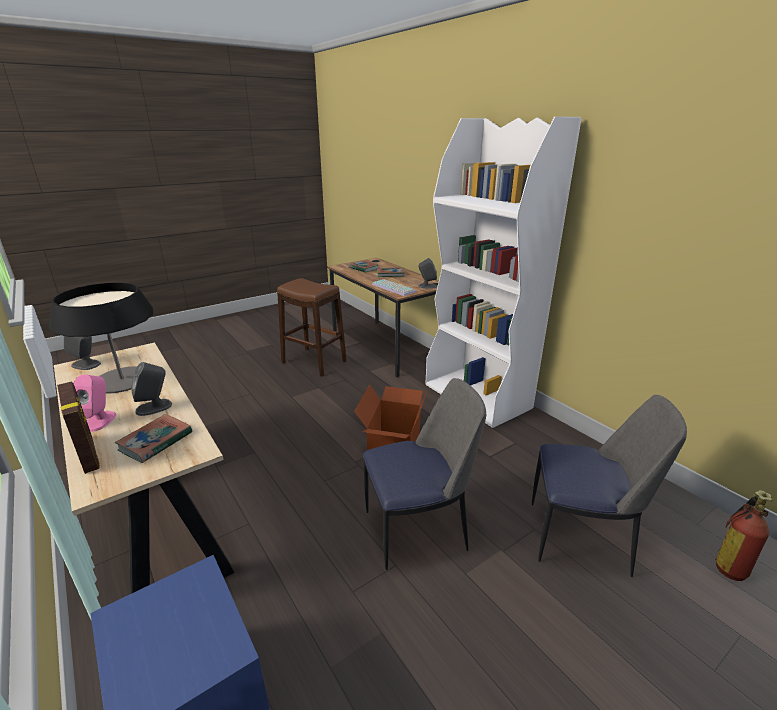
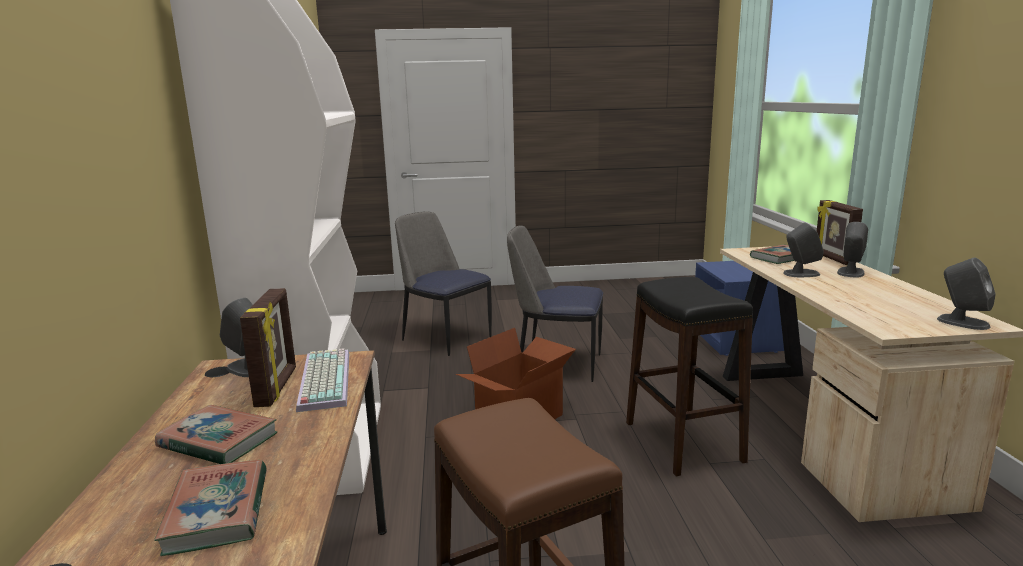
camera: 150 degrees left, 10 degrees down
(99, 421) = (850, 272): pink speaker -> grey speaker
(122, 379) = (871, 298): table lamp -> none
(273, 464) = (682, 441): none -> black stool
(404, 284) = (277, 387): none -> picture frame
(730, 562) = (382, 316): fire extinguisher -> none

